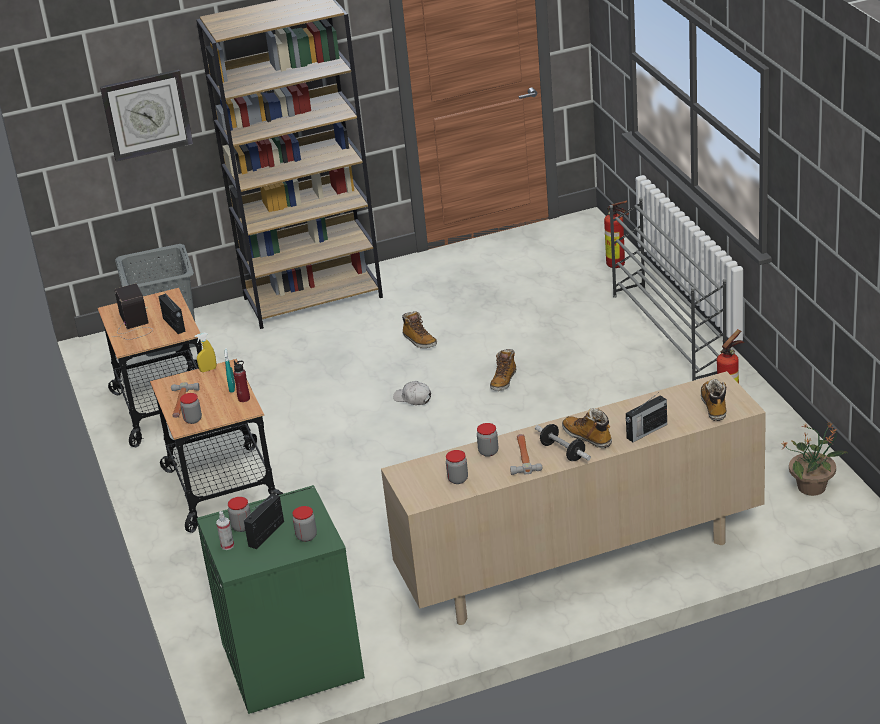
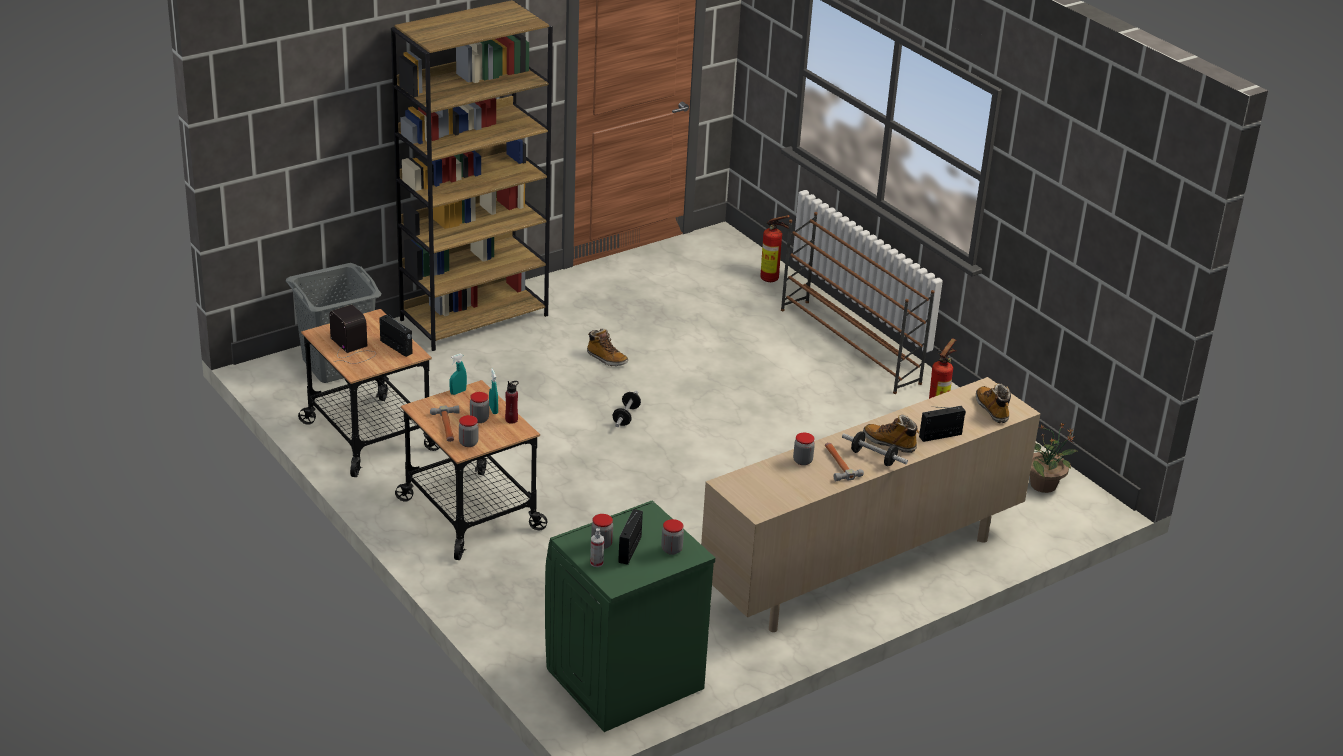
camera: 20 degrees left, 0 degrees up
(146, 114) = (329, 126): wall clock -> none
(208, 370) = (458, 392): yellow spray bottle -> turquoise spray bottle
(413, 398) = (626, 416): white cap -> dumbbell
(458, 479) = (786, 488): jar -> jar (479, 419)
(503, 381) = (710, 396): boot -> none
(646, 431) = (941, 435): radio -> radio turned 150 degrees counterclockwise
(667, 335) = (849, 346): grey shoe rack -> brown shoe rack

